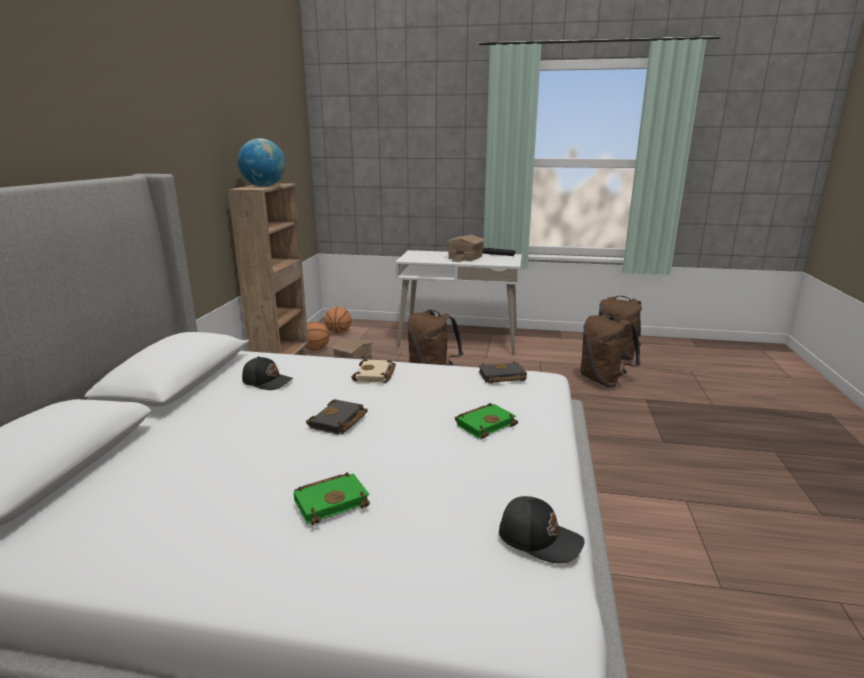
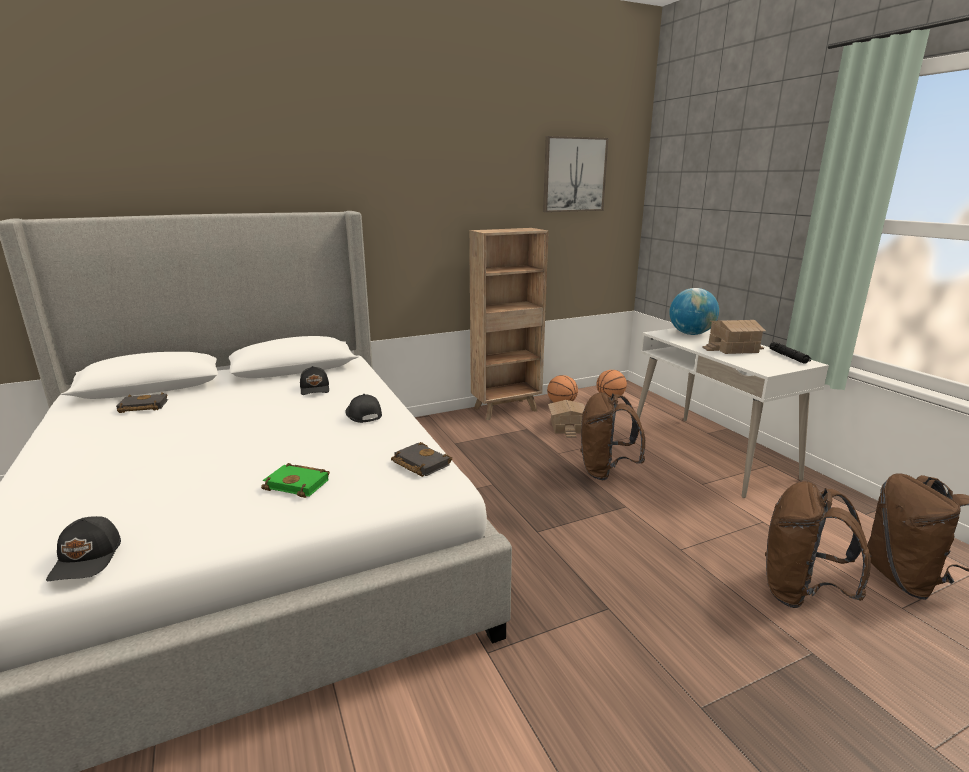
camera: 55 degrees right, 0 degrees up
(264, 186) = (504, 230): globe -> globe (690, 334)
(276, 129) = (574, 175): none -> picture
(332, 501) = (131, 464): green book -> none
(339, 422) = (260, 430): black book -> black book (142, 407)
(375, 376) = (362, 415): beige book -> black cap

